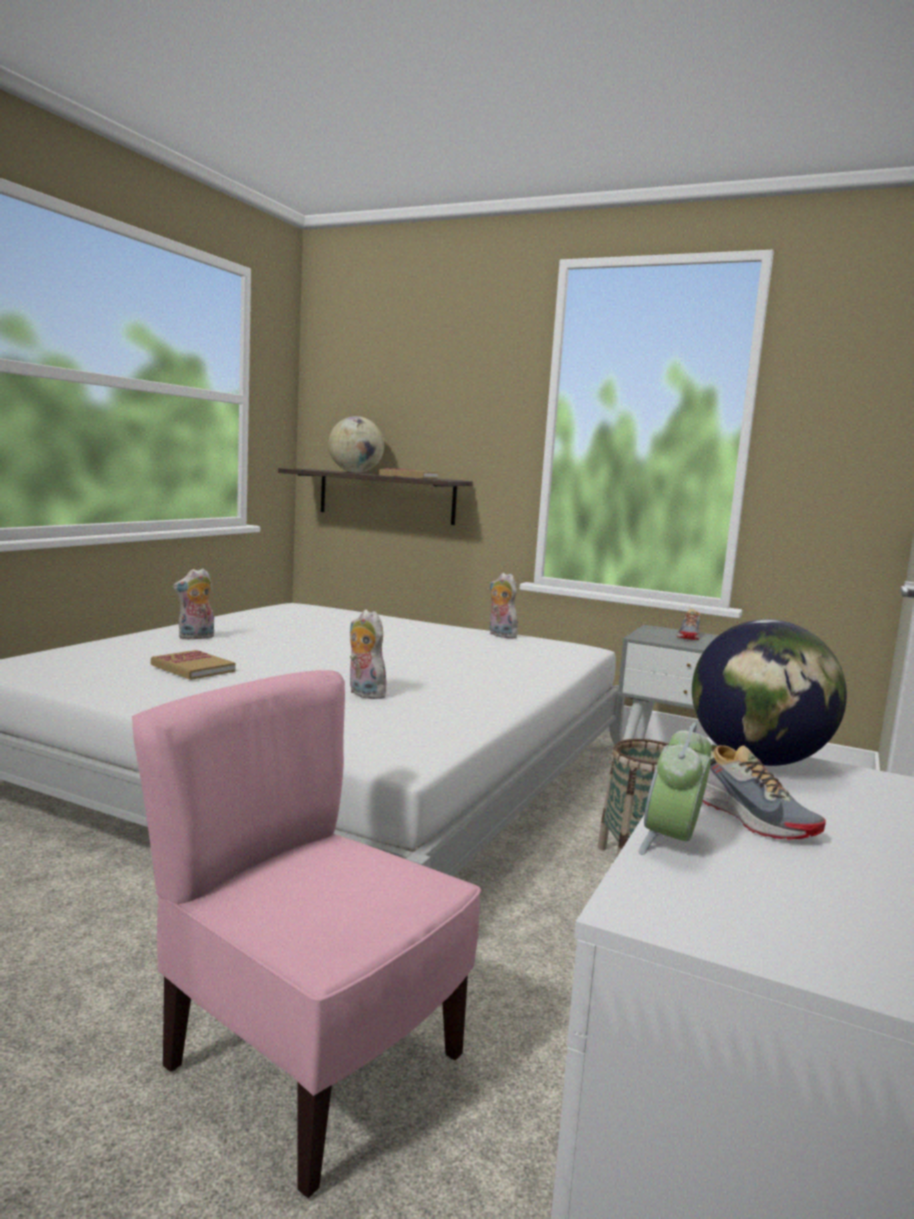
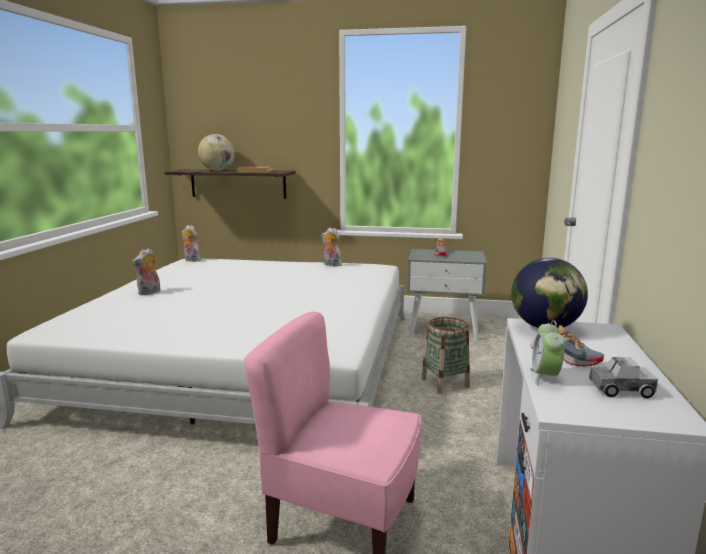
camera: 15 degrees left, 5 degrees up
(193, 668) = (169, 315): book -> none
(363, 694) = (284, 315): plush toy -> plush toy (191, 260)
(821, 897) = (620, 390): none -> toy truck

